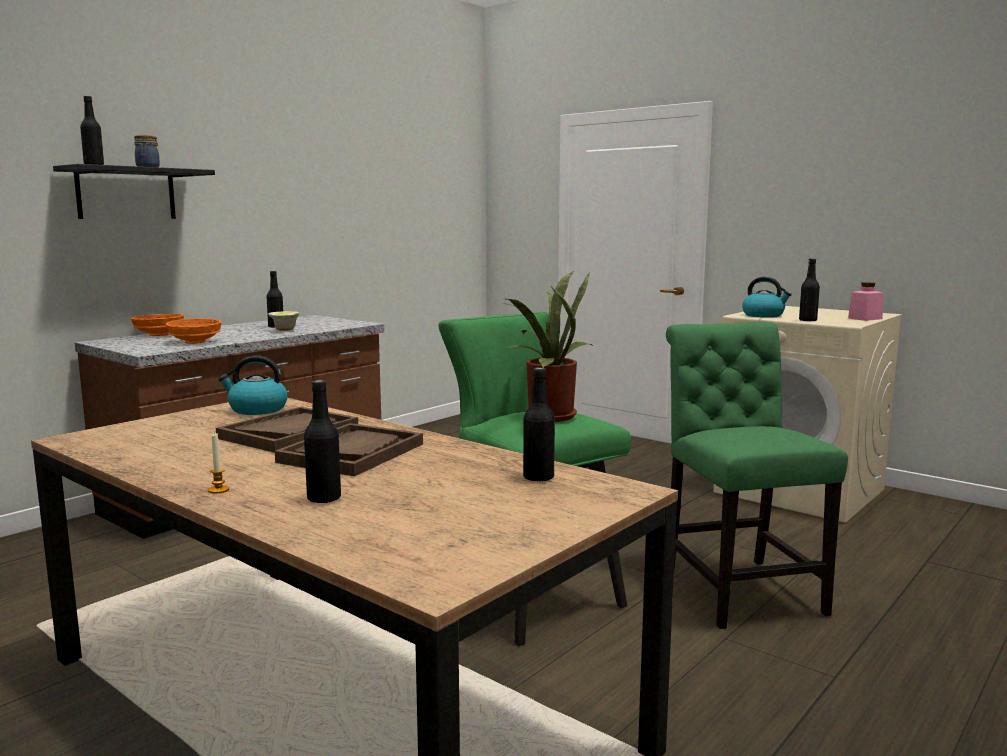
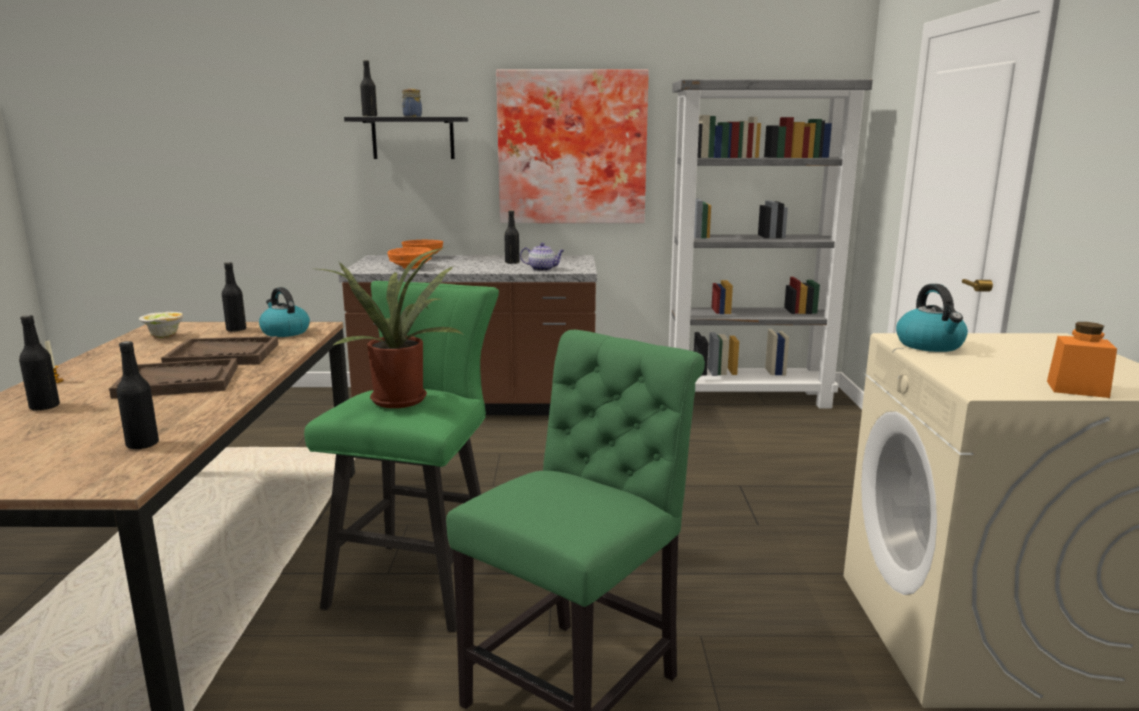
camera: 50 degrees right, 5 degrees up
(284, 330) = (500, 267): bowl -> bowl (163, 337)
(289, 207) = (572, 148): none -> picture
(328, 327) = (543, 269): none -> teapot
(451, 428) = (748, 399): none -> grey bookcase
(807, 320) = (946, 368): black bottle -> black bottle (236, 330)
(865, 318) = (1077, 389): pink jar -> orange jar

